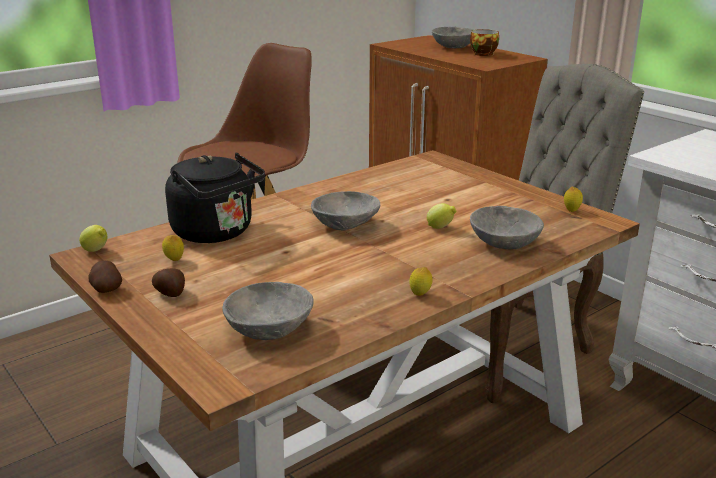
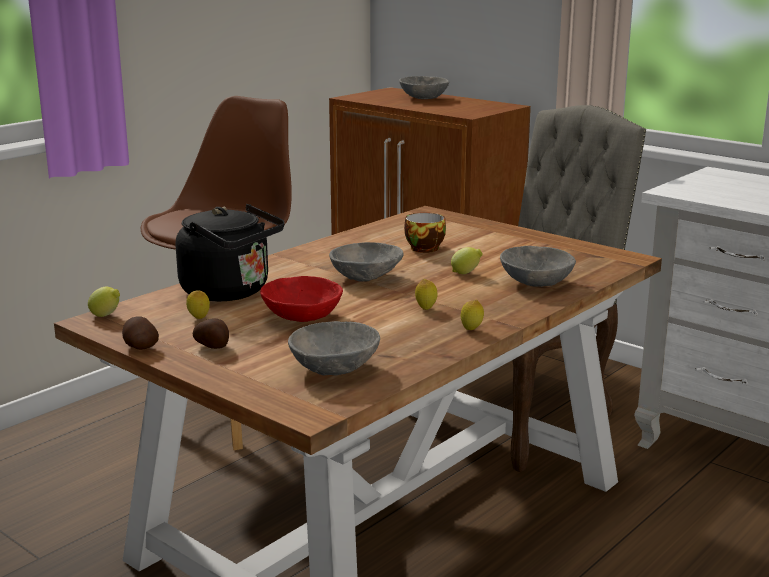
camera: 10 degrees left, 5 degrees down
(266, 266) = (301, 317): none -> red bowl
(483, 54) = (459, 103): cup -> cup (424, 247)
(571, 210) = (591, 251): lemon -> lemon (426, 308)

